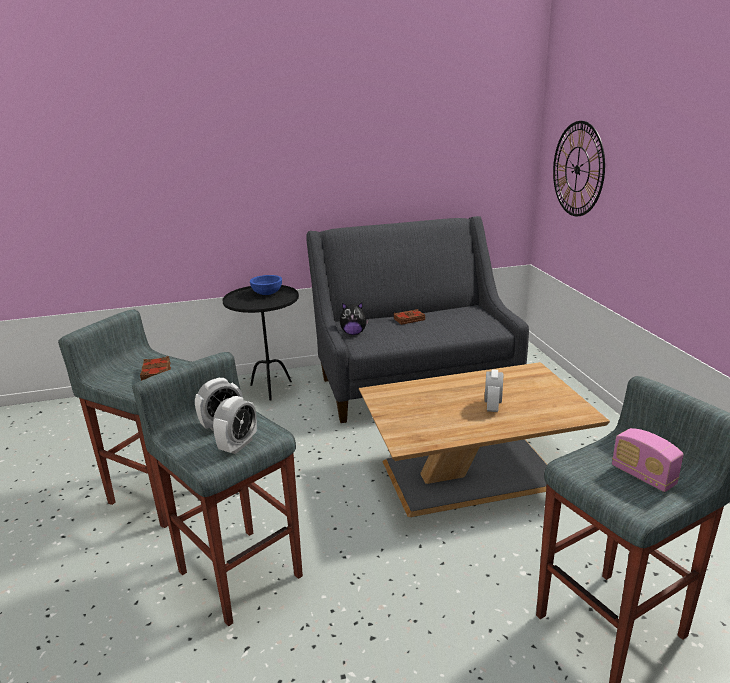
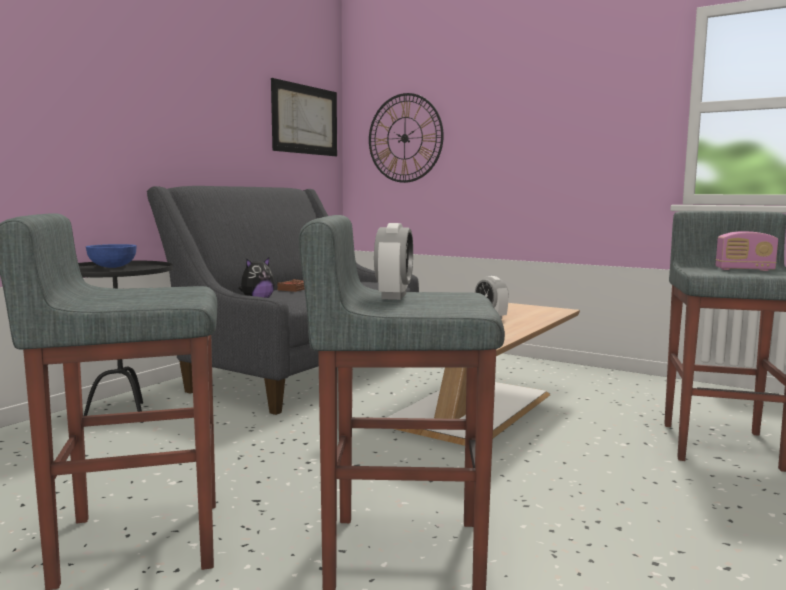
camera: 45 degrees left, 15 degrees down
(157, 373) = (166, 293): brown book -> none
(238, 445) = (458, 300): alarm clock -> none
(485, 147) = (305, 119): none -> picture

